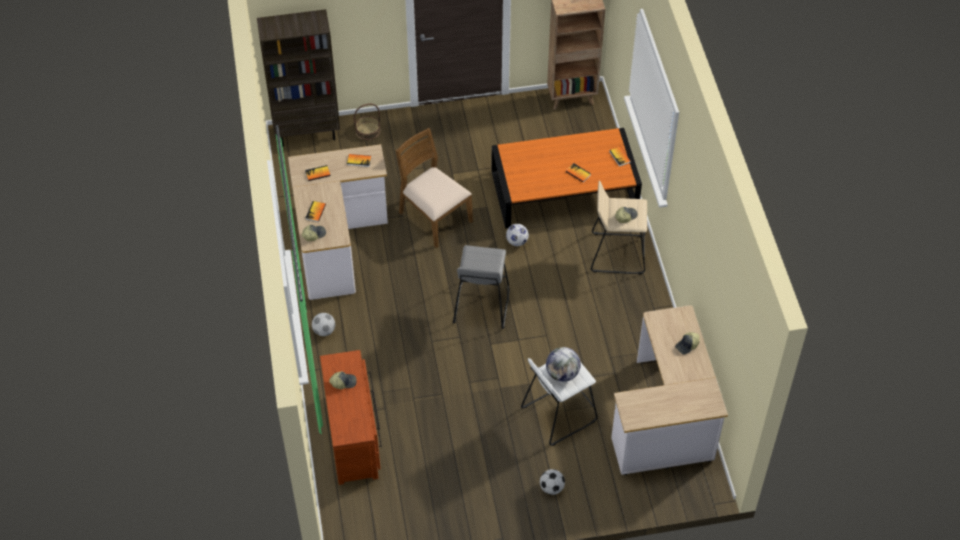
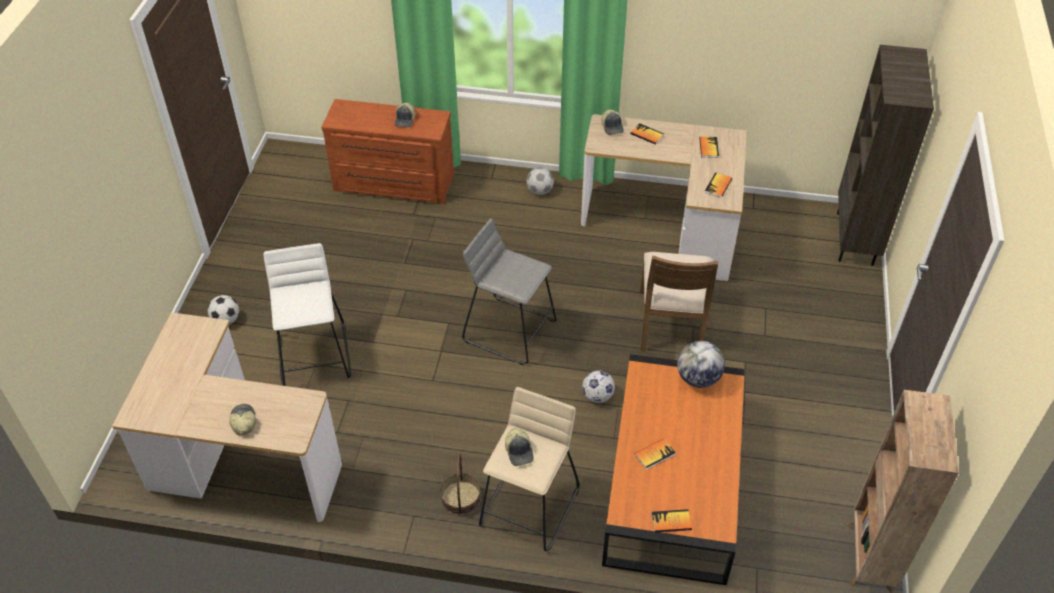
camera: 110 degrees right, 5 degrees down
(368, 130) = (848, 296): basket -> basket (461, 498)
(434, 217) = (671, 323): brown chair -> brown chair turned 120 degrees clockwise
(562, 374) = (302, 298): globe -> globe (698, 378)

